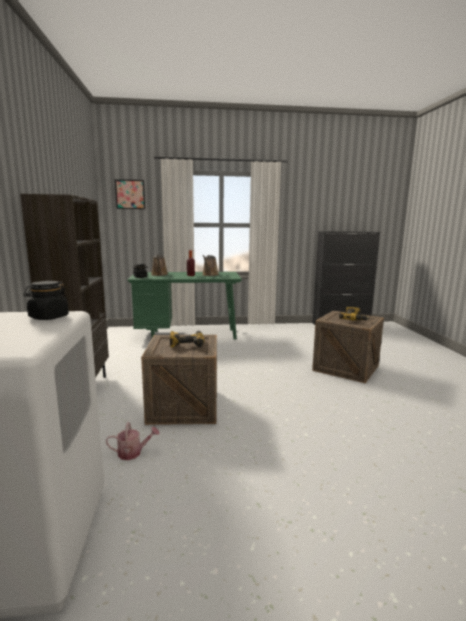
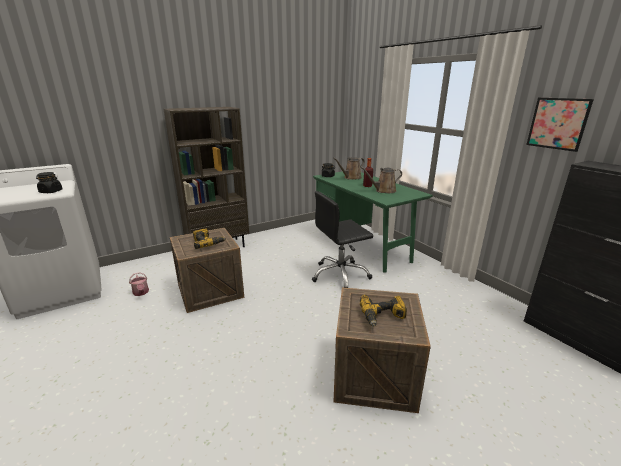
camera: 65 degrees right, 10 degrees up
(130, 194) = (366, 89): picture -> picture (557, 123)
(223, 351) = (340, 275): none -> black office chair

